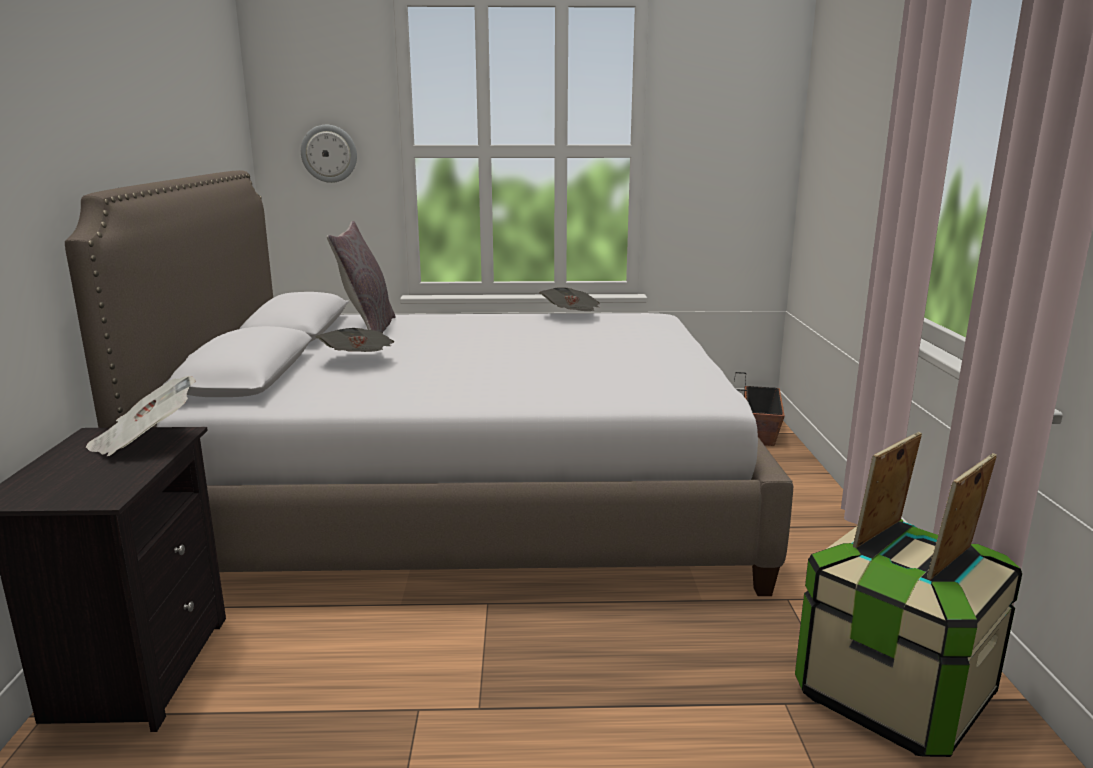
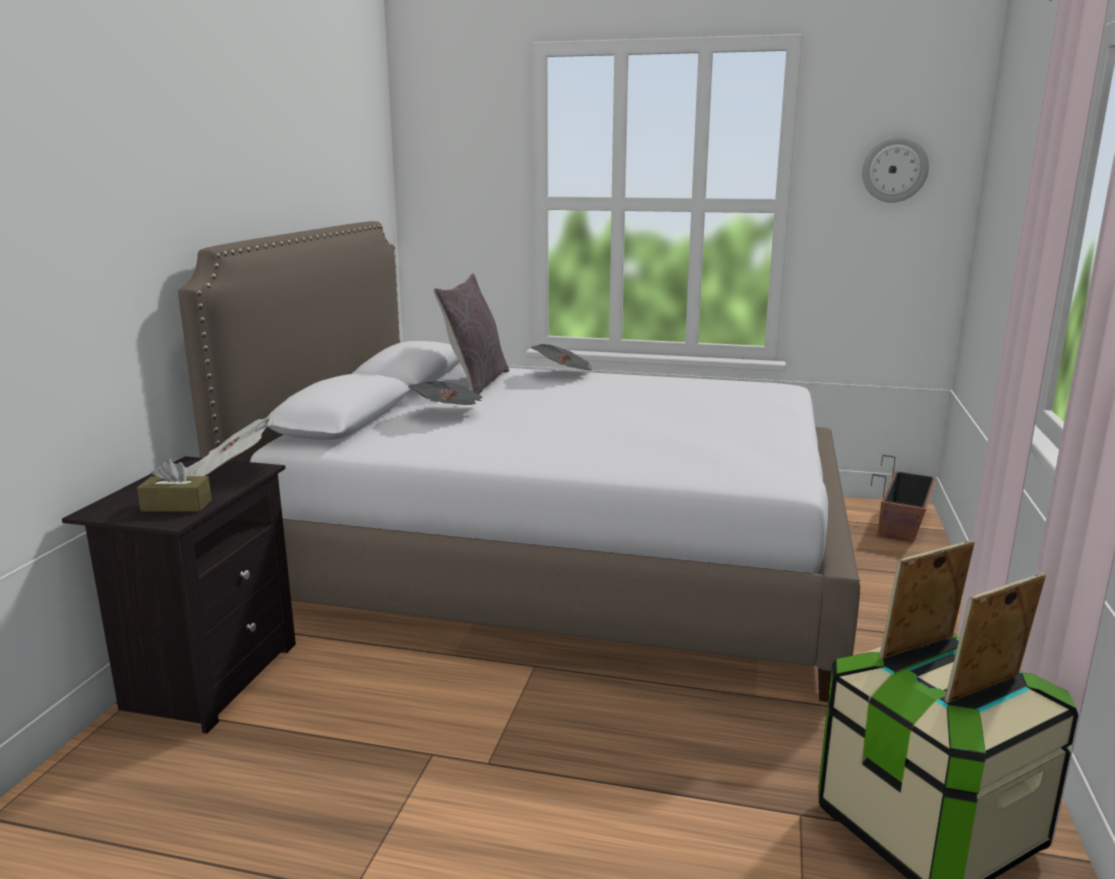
camera: 15 degrees right, 0 degrees up
(101, 482) = (176, 505): none -> brown tissue box
(329, 153) = (465, 204): wall clock -> wall clock (894, 170)
(571, 316) = (688, 382): newspaper -> newspaper (564, 375)

